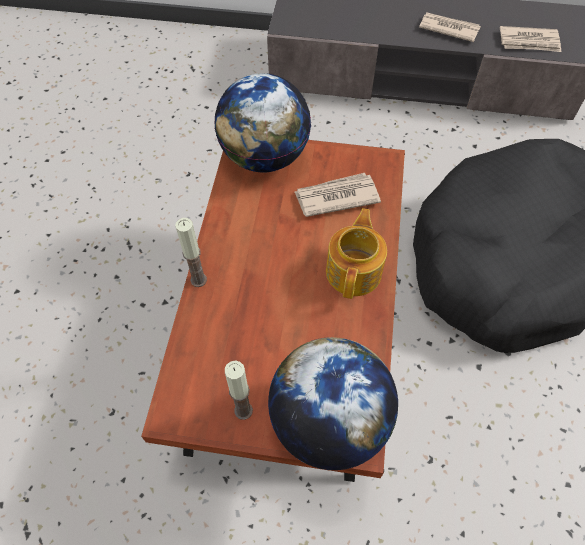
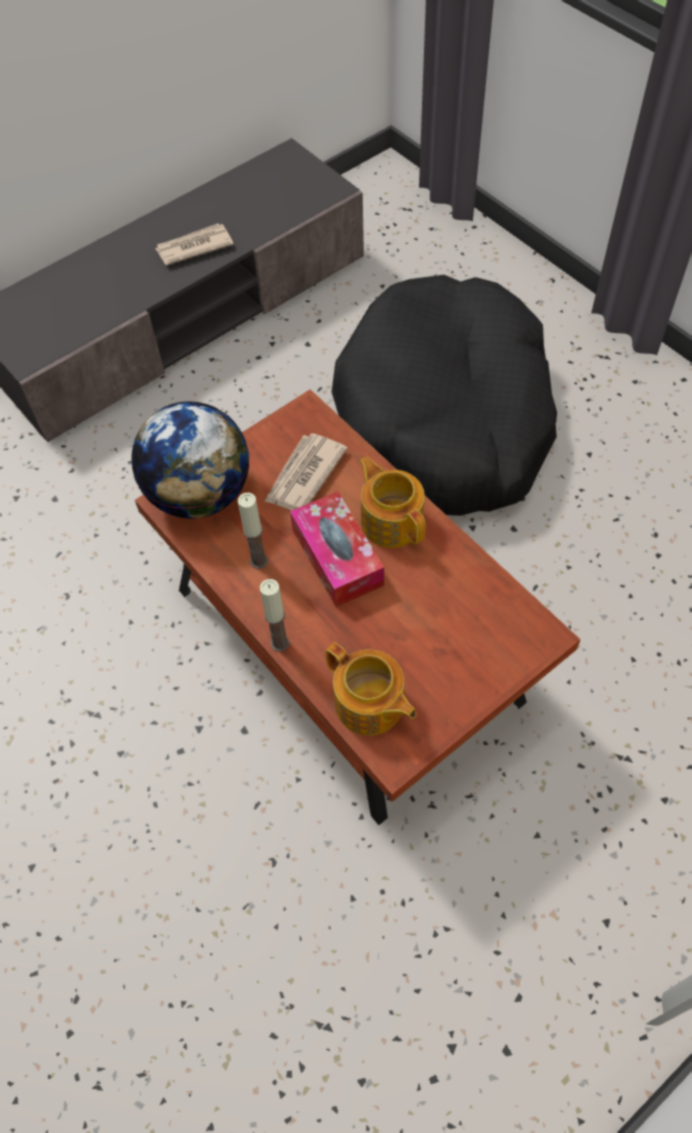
camera: 45 degrees left, 0 degrees up
(198, 368) = (370, 705): none -> teapot
(243, 410) = (441, 698): candle -> candle (259, 561)
(293, 262) = (337, 557): none -> tissue box
(329, 422) = (507, 643): globe -> none
(529, 42) = (279, 209): newspaper -> none

